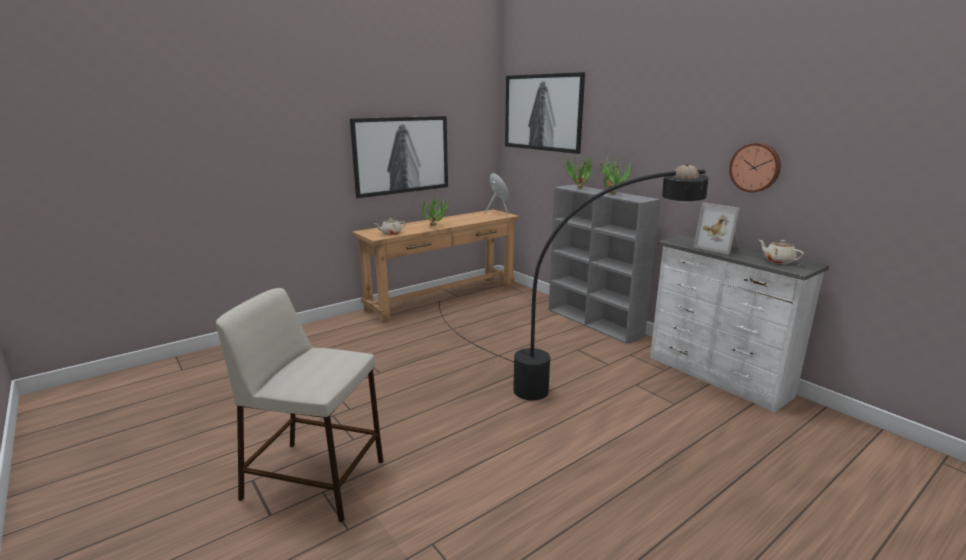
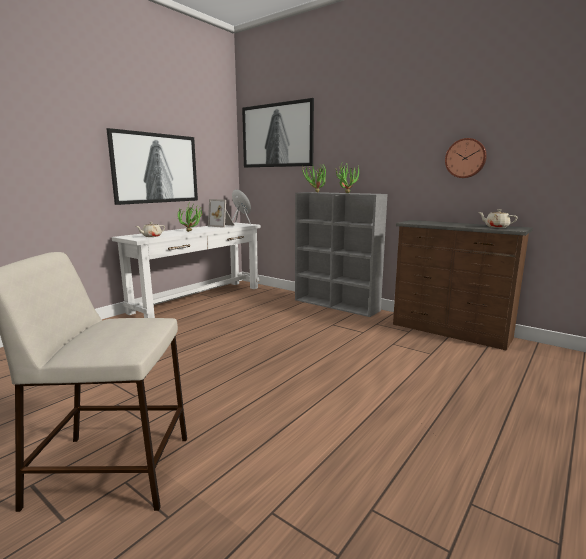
camera: 15 degrees left, 5 degrees down
(442, 298) = (199, 299): brown console table -> white console table
(567, 379) = (336, 346): black floor lamp -> none
(717, 377) = (450, 331): white dresser -> brown dresser
(718, 247) = (444, 223): picture frame -> picture frame (222, 226)

